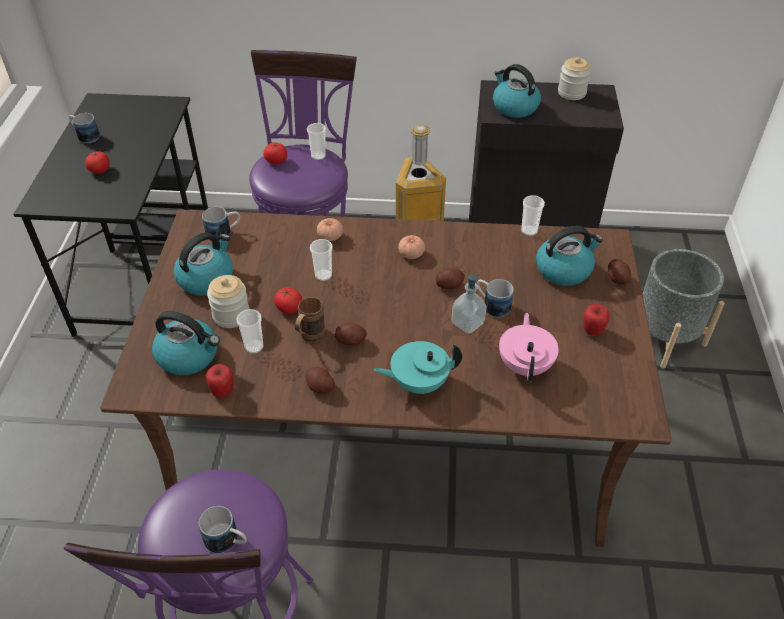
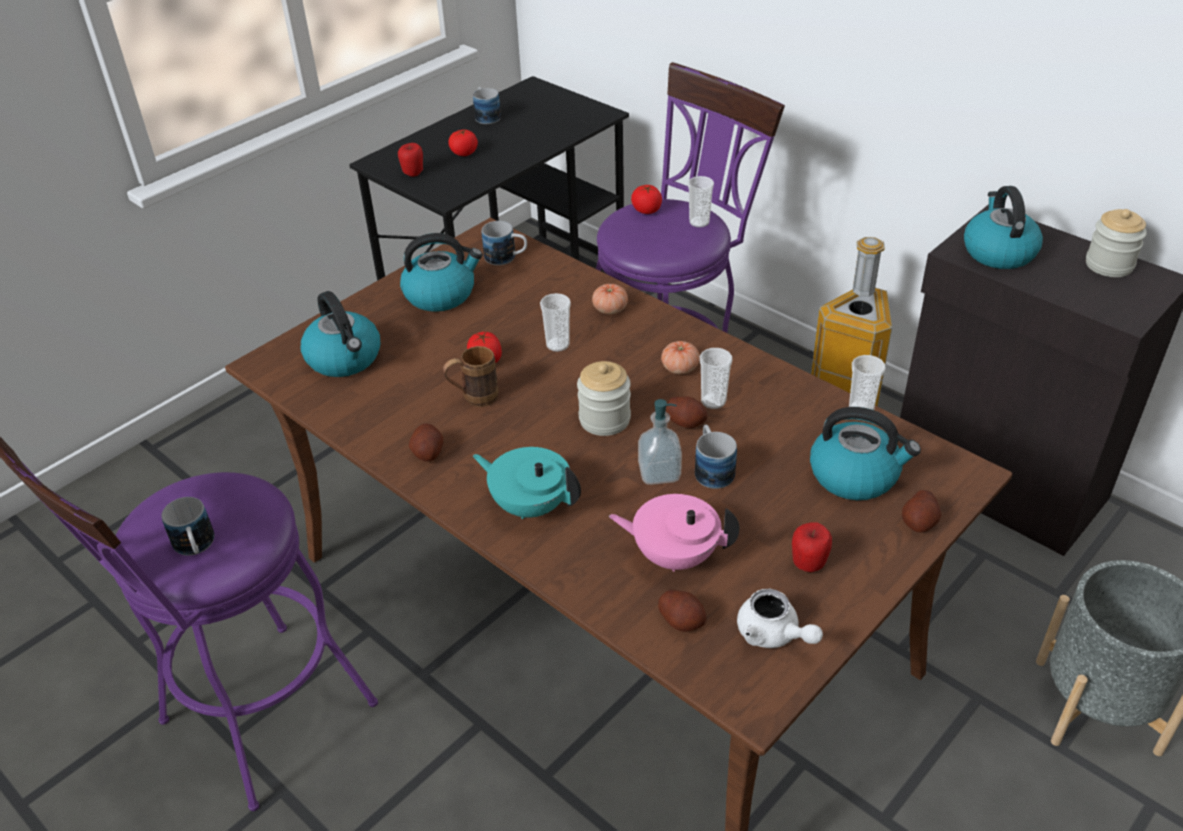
camera: 40 degrees right, 5 degrees down
(223, 392) = (336, 407): apple -> apple (413, 173)
(231, 315) = (424, 340): jar -> jar (604, 419)
(254, 347) = (411, 381): cup -> cup (713, 401)
(351, 340) = (510, 424): potato -> potato (682, 620)
(525, 365) = (674, 555): pink teapot -> pink teapot turned 120 degrees counterclockwise
(616, 378) = (773, 635): none -> white teapot

